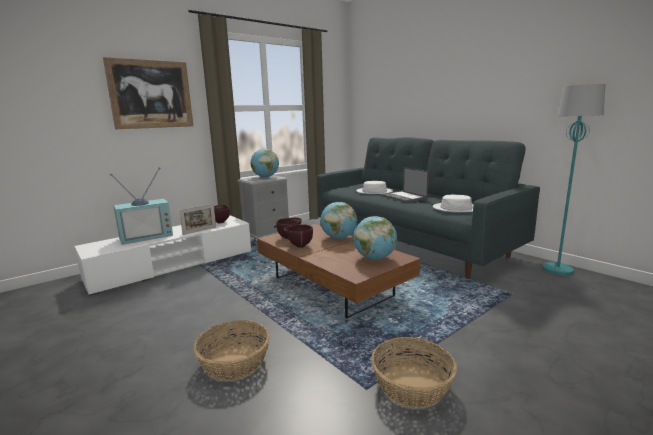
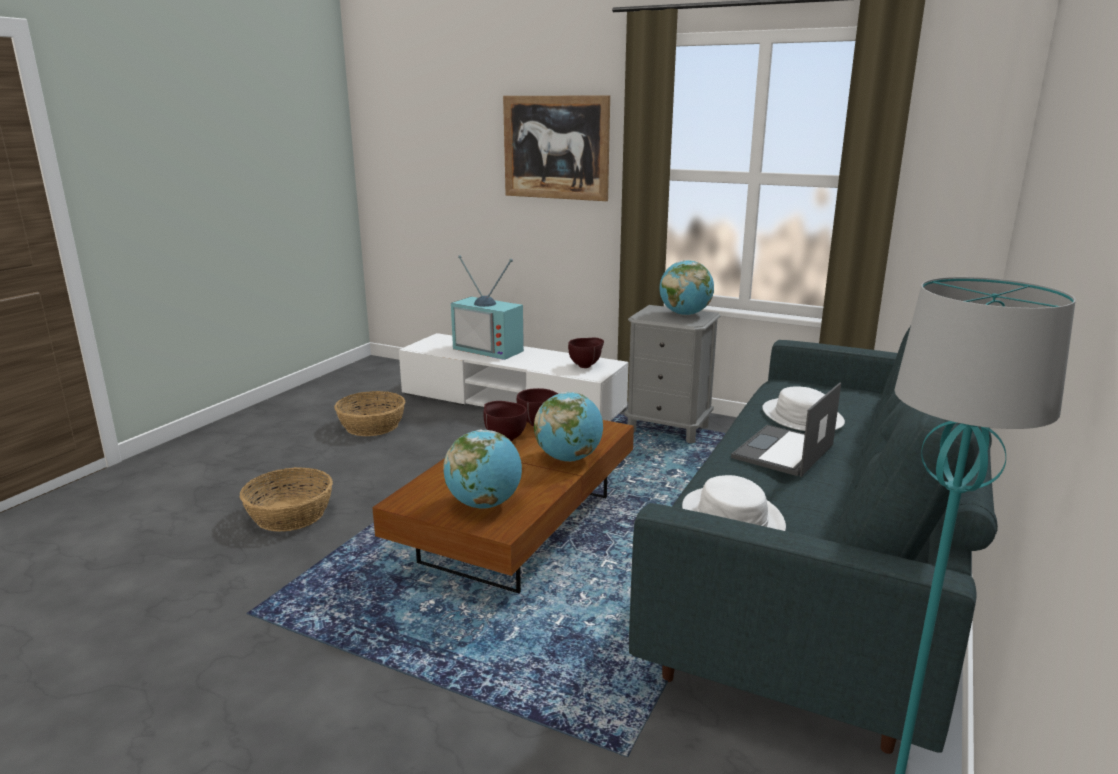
camera: 65 degrees right, 5 degrees up
(199, 231) = (534, 367): picture frame -> none
(411, 386) = (257, 649): basket -> basket (371, 426)

